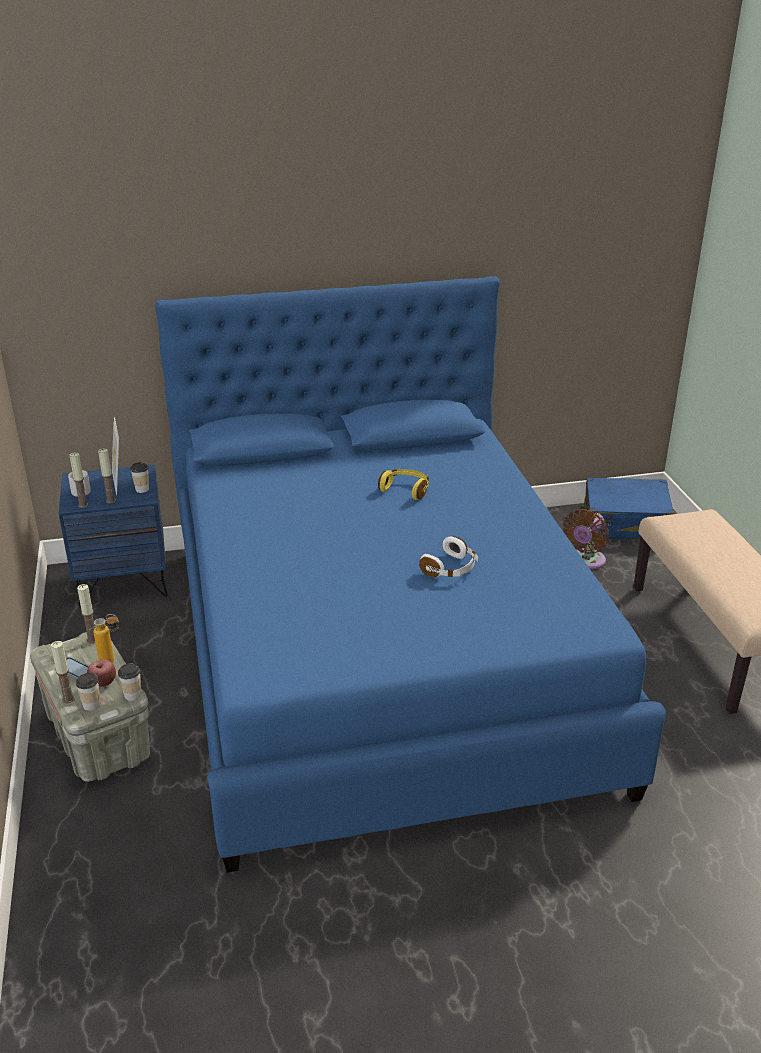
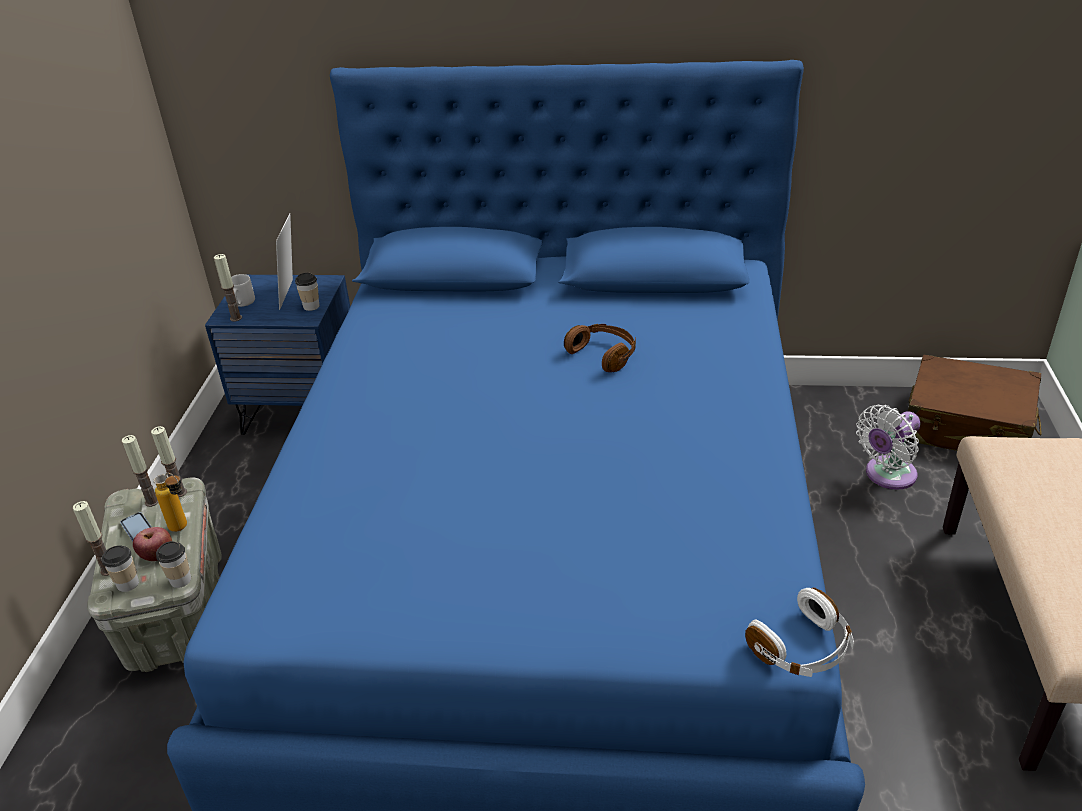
camera: 20 degrees right, 5 degrees up
(111, 501) = (268, 316): candle -> candle (152, 502)
(406, 490) = (604, 355): yellow headphones -> brown headphones
(451, 569) = (601, 489): white headphones -> white headphones (802, 649)
(585, 561) = (887, 475): brown fan -> white fan
(626, 523) = (967, 426): blue suitcase -> brown suitcase

